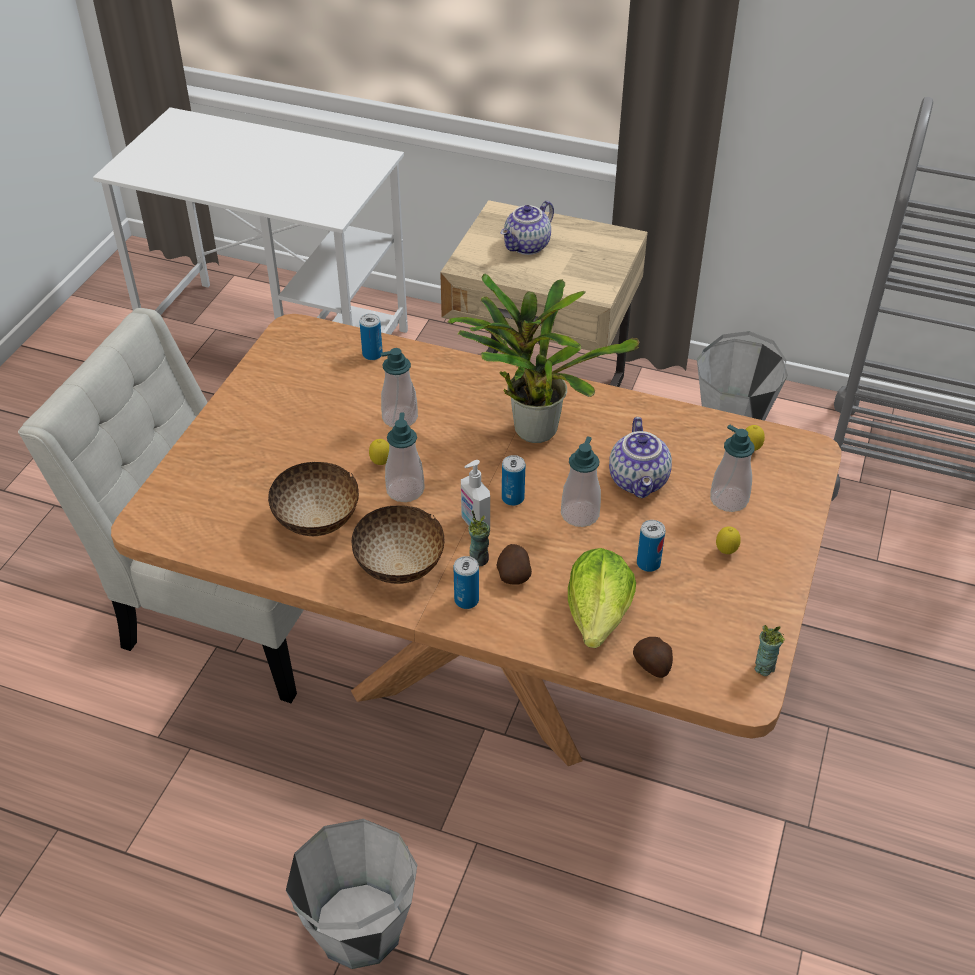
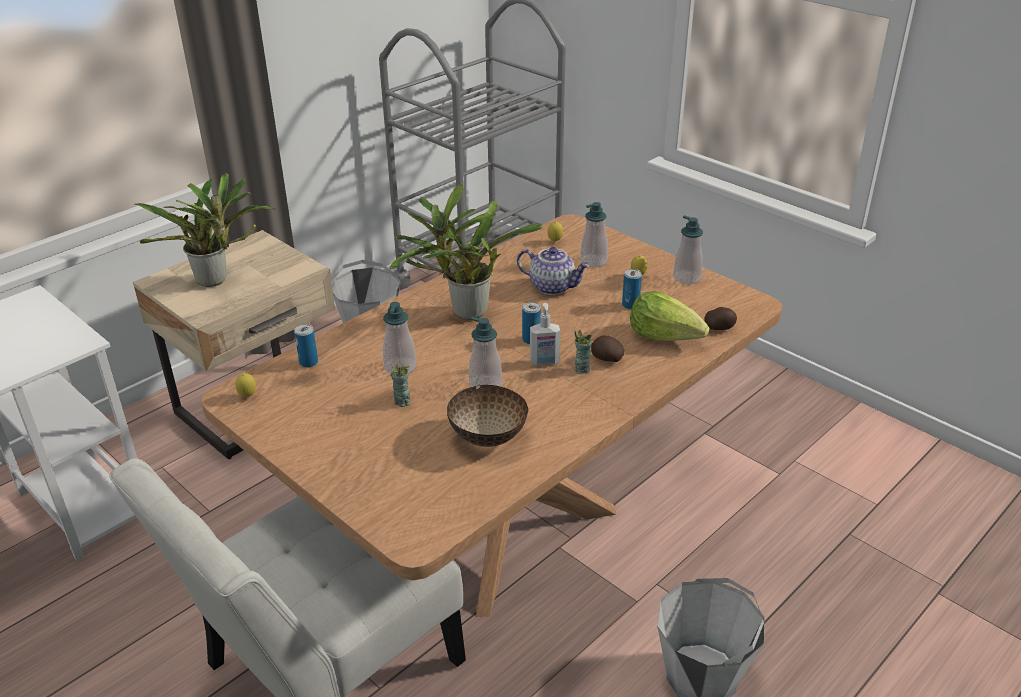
camera: 65 degrees left, 10 degrees down
(381, 463) = (446, 389): lemon -> lemon (248, 396)
(400, 568) = (568, 407): bowl -> none
(466, 600) = (619, 385): can -> none
(527, 247) = (217, 281): teapot -> potted plant
(580, 514) = (567, 317): soap dispenser -> soap dispenser (686, 278)
(764, 667) = (738, 291): cup -> cup (402, 402)

